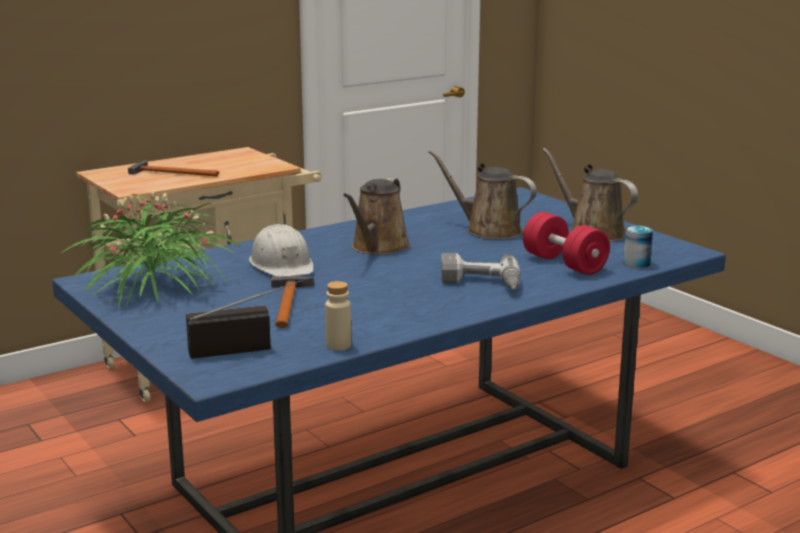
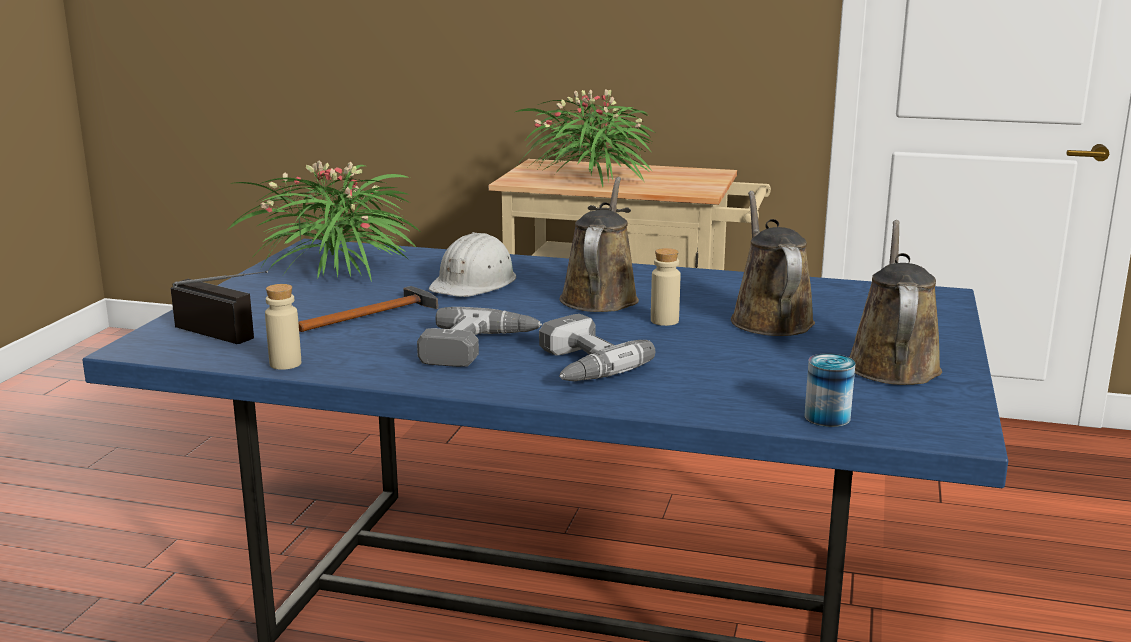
camera: 50 degrees right, 0 degrees up
(171, 173) = (592, 176): hammer -> potted plant
(378, 247) = (600, 297): brown watering can -> brown watering can turned 120 degrees clockwise
(409, 295) = (478, 348): none -> power drill
(448, 248) = (664, 321): none -> beige bottle
(564, 263) = (735, 382): red dumbbell -> none

